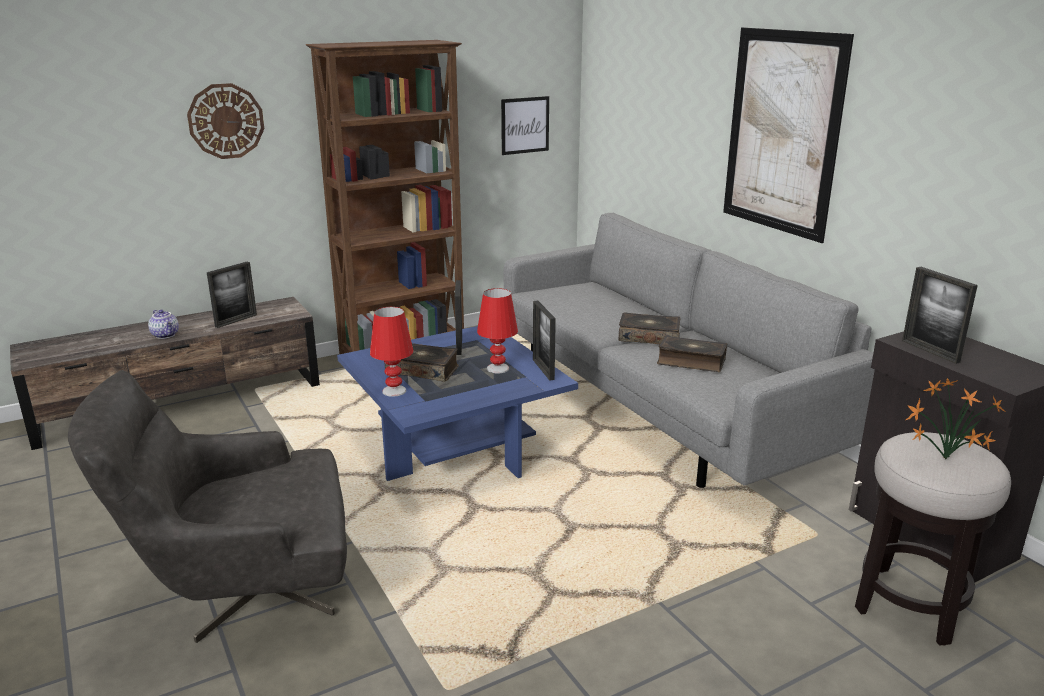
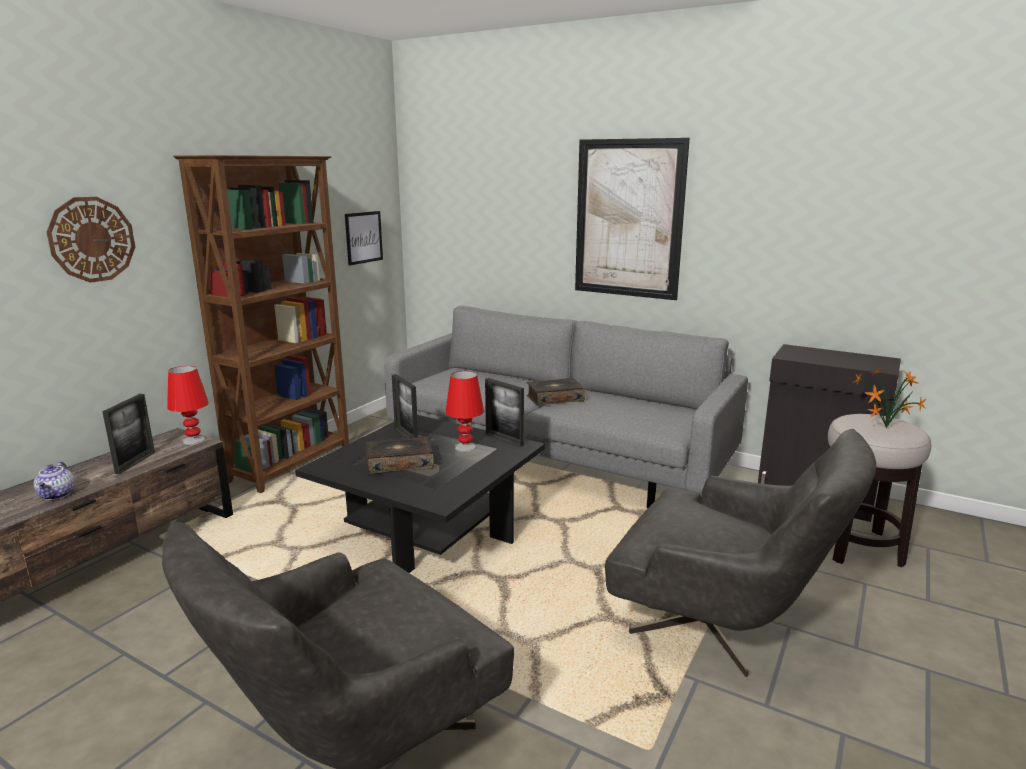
camera: 30 degrees left, 5 degrees down
(166, 335) = (58, 495): teapot -> teapot turned 60 degrees clockwise
(394, 391) = (395, 488): red table lamp -> red table lamp (194, 440)
(456, 446) = (429, 533): blue coffee table -> black coffee table
(635, 624) = (722, 628): none -> grey armchair
(691, 362) = (608, 409): book -> none
(930, 351) = (813, 359): picture frame -> none

